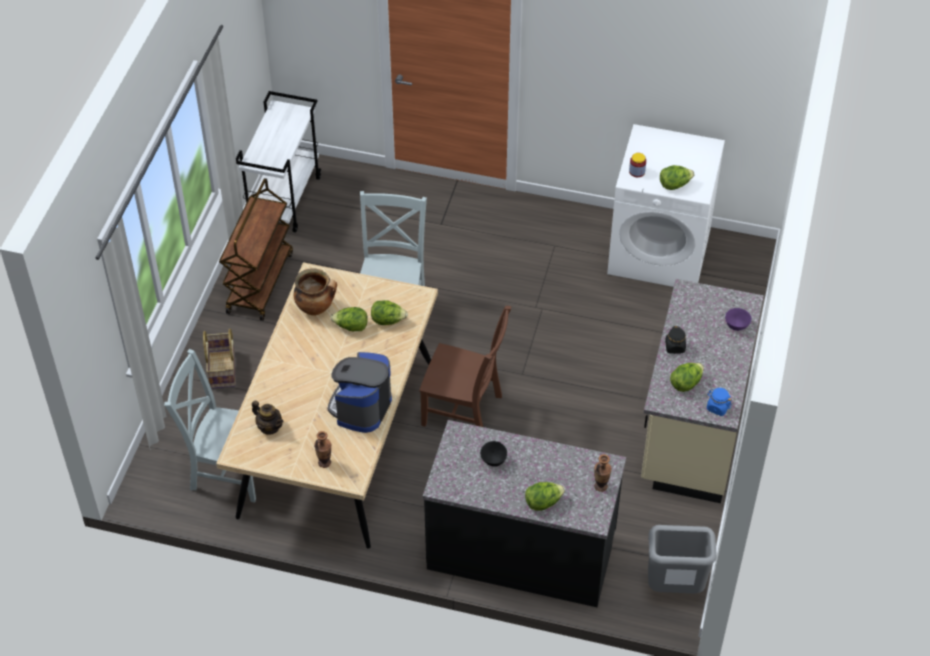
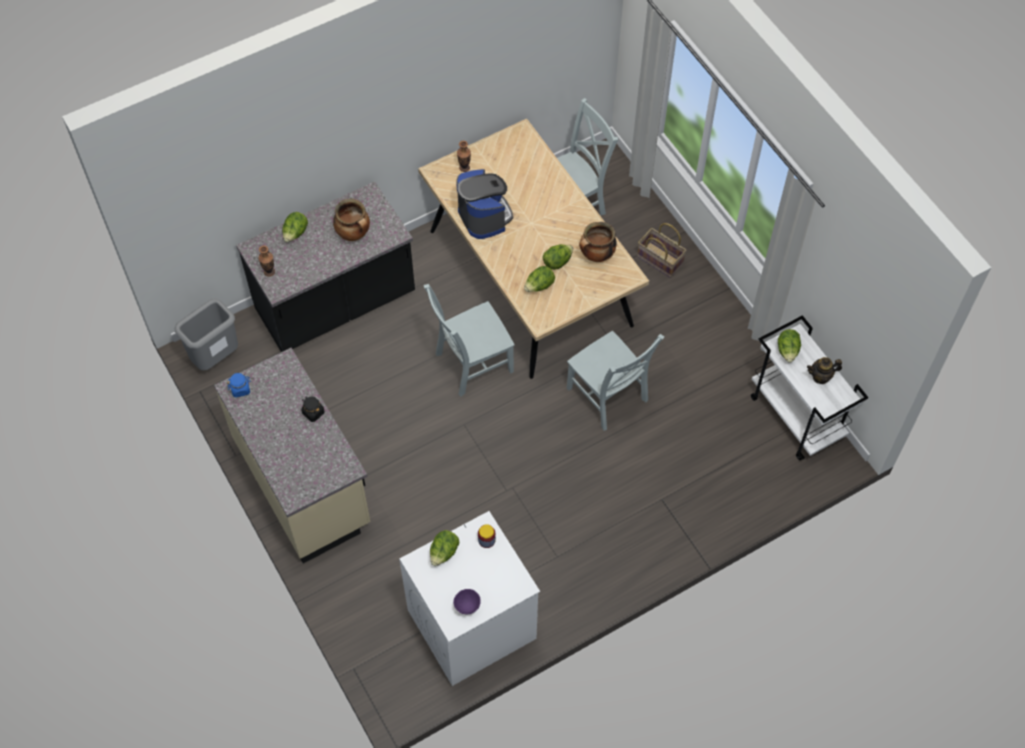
camera: 135 degrees right, 10 degrees up
(259, 282) = (721, 338): brown cart -> none
(269, 427) = (523, 161): teapot -> teapot (821, 377)
(465, 412) = (471, 364): brown chair -> grey chair
(493, 461) = (354, 234): black bowl -> cooking pot
(686, 383) = (279, 390): lettuce -> lettuce (787, 351)
(736, 326) = (283, 468): purple bowl -> purple bowl (467, 607)

